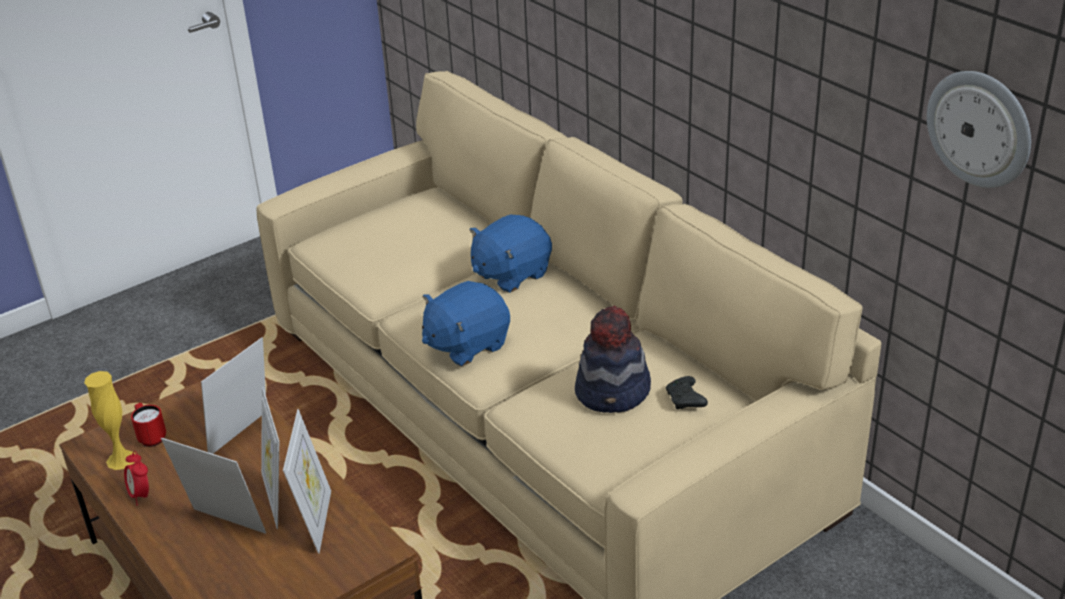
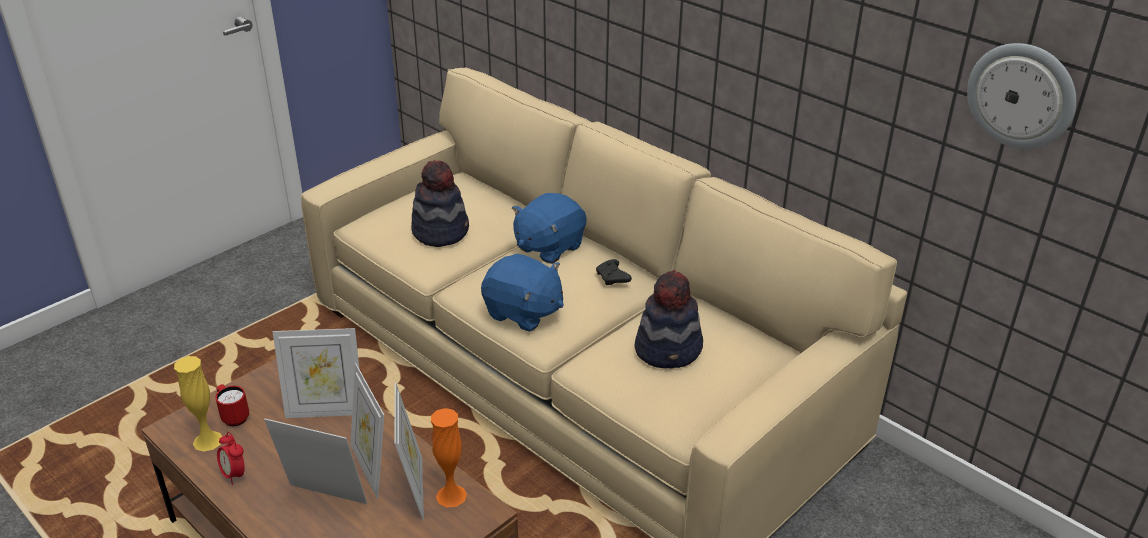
camera: 10 degrees left, 0 degrees up
(243, 436) = (326, 410): picture frame -> picture frame turned 120 degrees counterclockwise
(352, 531) = (451, 496): none -> orange vase
(398, 252) = (441, 231): none -> hat
(466, 344) = (523, 313): blue plush toy -> blue plush toy turned 105 degrees counterclockwise
(686, 400) = (735, 353): black game controller -> black game controller (613, 278)

